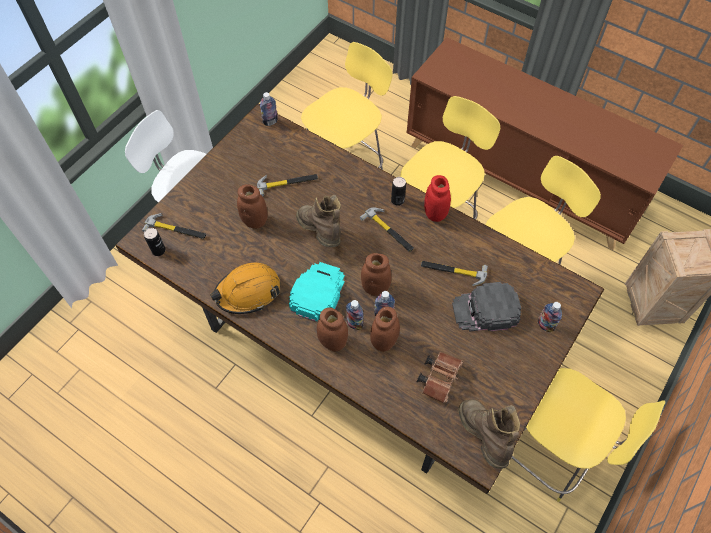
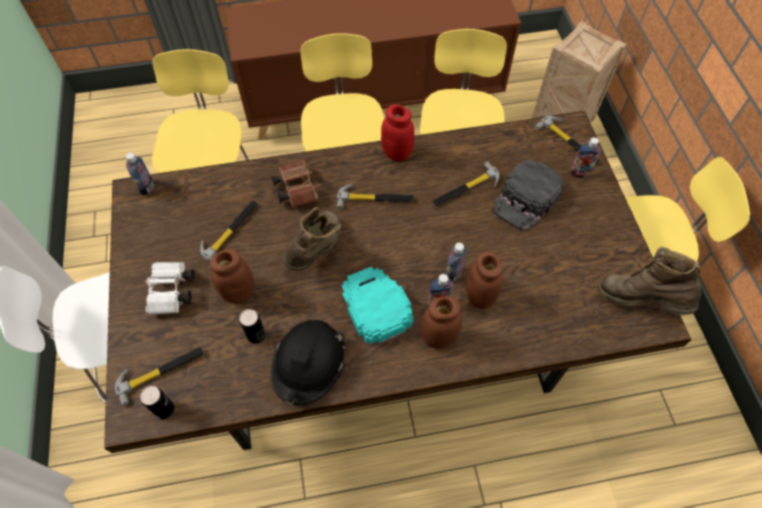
camera: 45 degrees left, 0 degrees up
(222, 193) = (172, 293): none -> white binoculars
(248, 292) = (308, 364): orange hard hat -> black hard hat
(321, 233) = (317, 250): brown boot -> brown boot turned 105 degrees clockwise
(375, 287) = (419, 257): brown jar -> none
(397, 200) = (352, 167): can -> can (256, 335)
(439, 377) = (556, 285): brown binoculars -> brown binoculars (295, 188)
(564, 299) = (569, 142): none -> hammer

